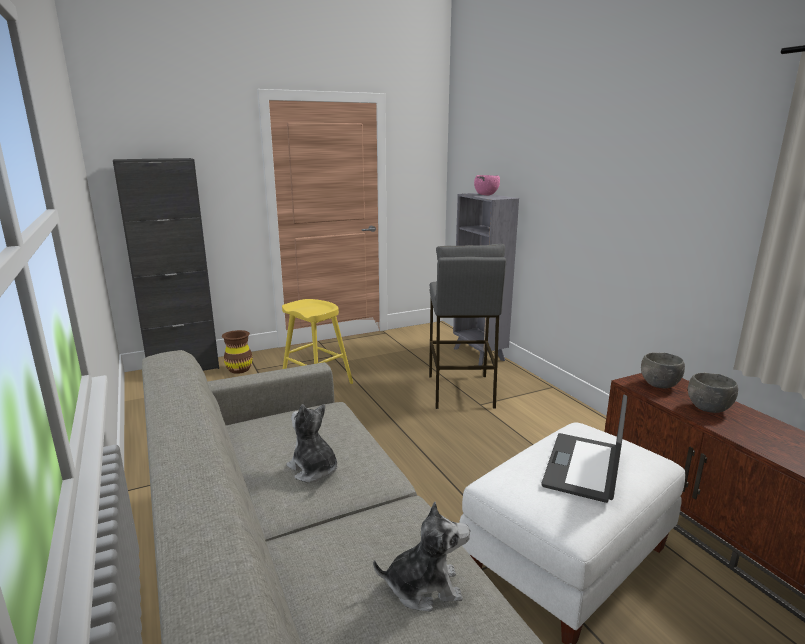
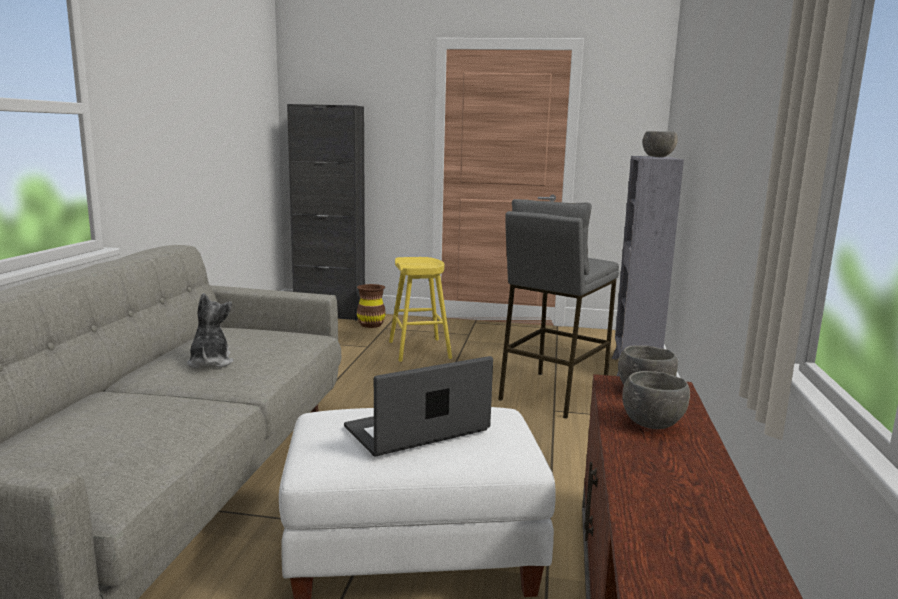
camera: 35 degrees right, 5 degrees down
(424, 587) = (127, 441): plush toy -> none
(486, 195) = (658, 157): pink bowl -> grey bowl

